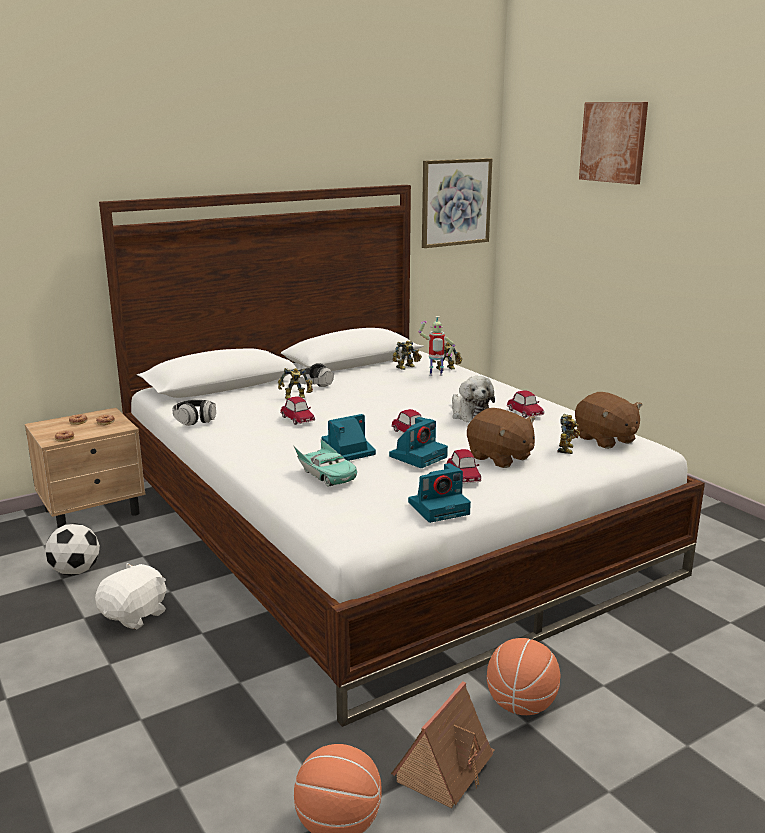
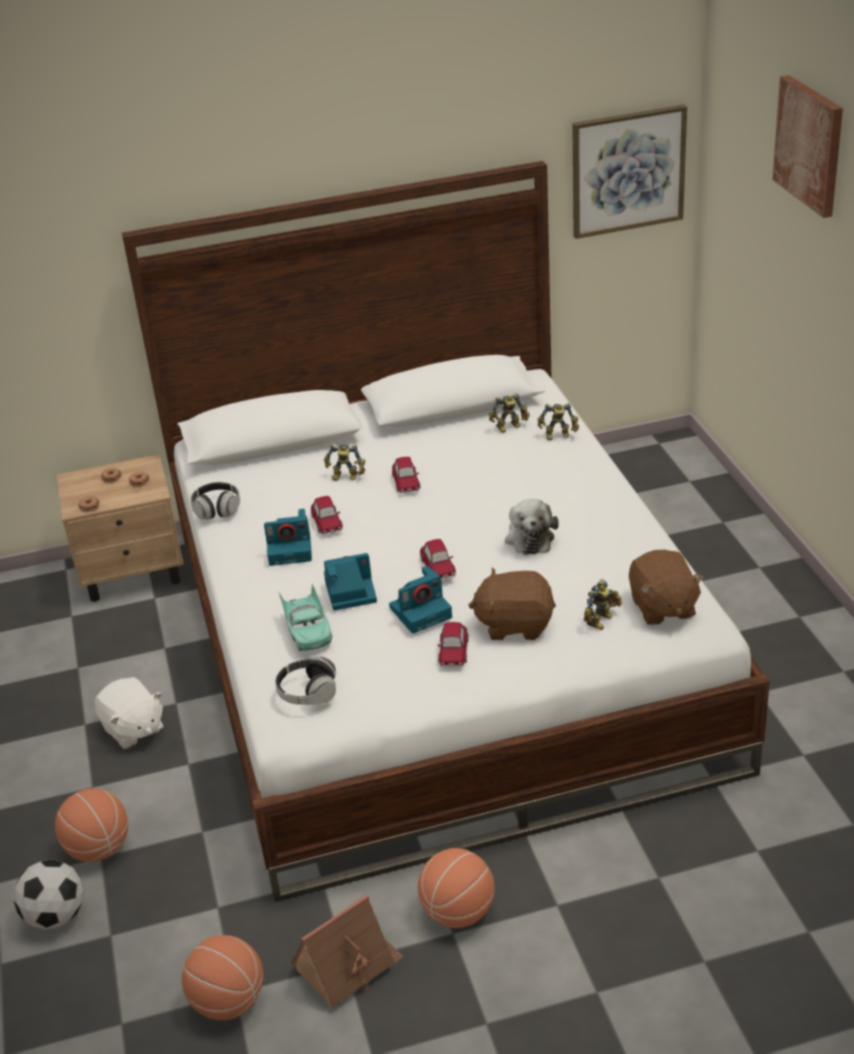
camera: 20 degrees right, 15 degrees up
(75, 571) = (93, 659): football -> football (56, 916)
(135, 615) = (133, 729): white plush toy -> white plush toy turned 90 degrees clockwise
(136, 713) = (98, 849): none -> basketball
(312, 385) = (377, 453): headphones -> headphones (308, 693)
(435, 376) = (535, 450): toy robot -> none
(439, 507) = (397, 699): camera -> camera (291, 549)
(500, 458) = (515, 624): brown plush toy -> brown plush toy turned 120 degrees clockwise
(525, 412) = (599, 542): toy car -> toy car (406, 482)

